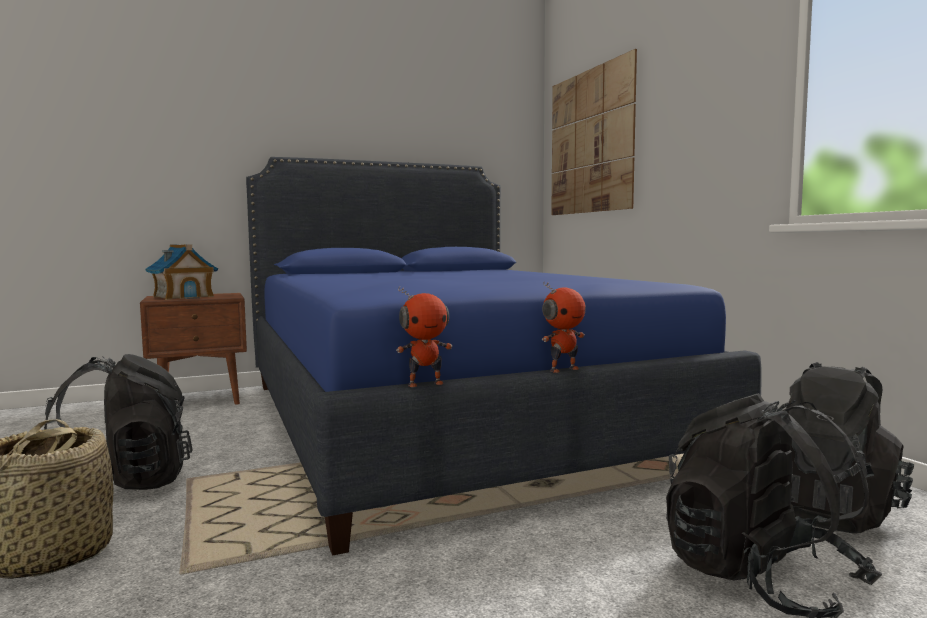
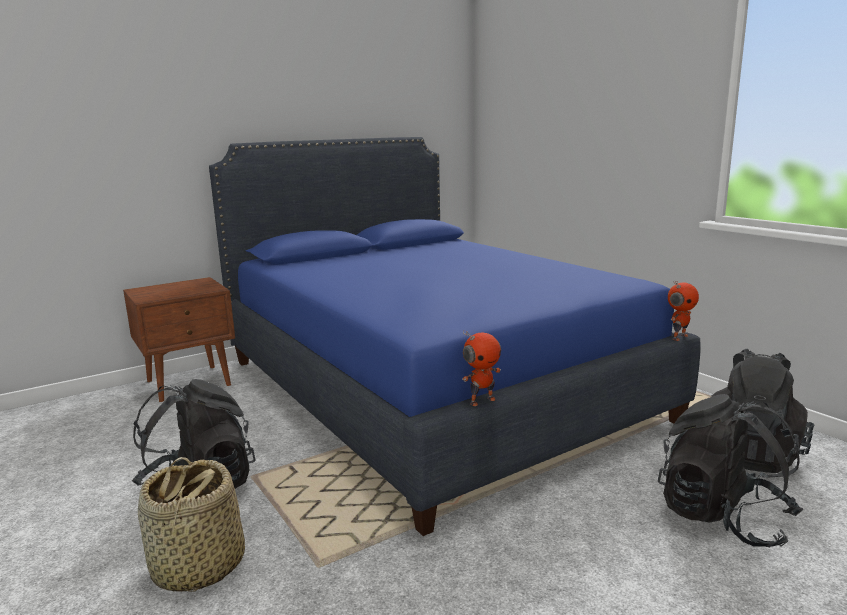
camera: 10 degrees left, 10 degrees up
(183, 296) = (165, 290): toy house -> none
(563, 369) = (570, 371): toy robot -> toy robot (679, 337)
(590, 141) = (526, 117): picture -> none

